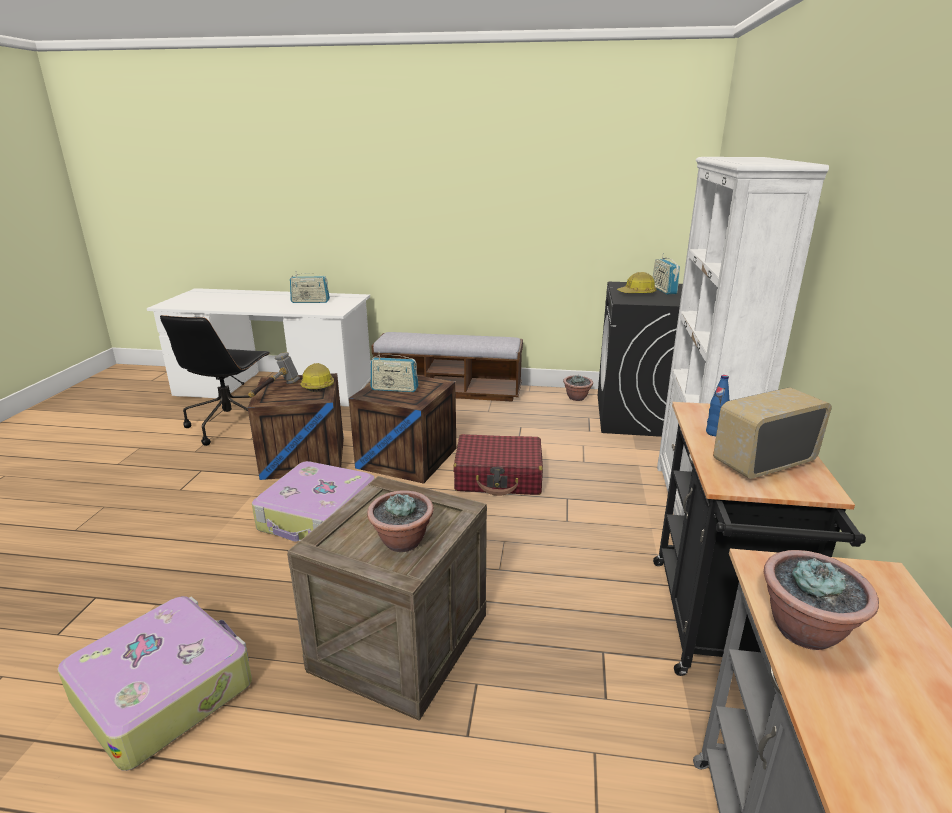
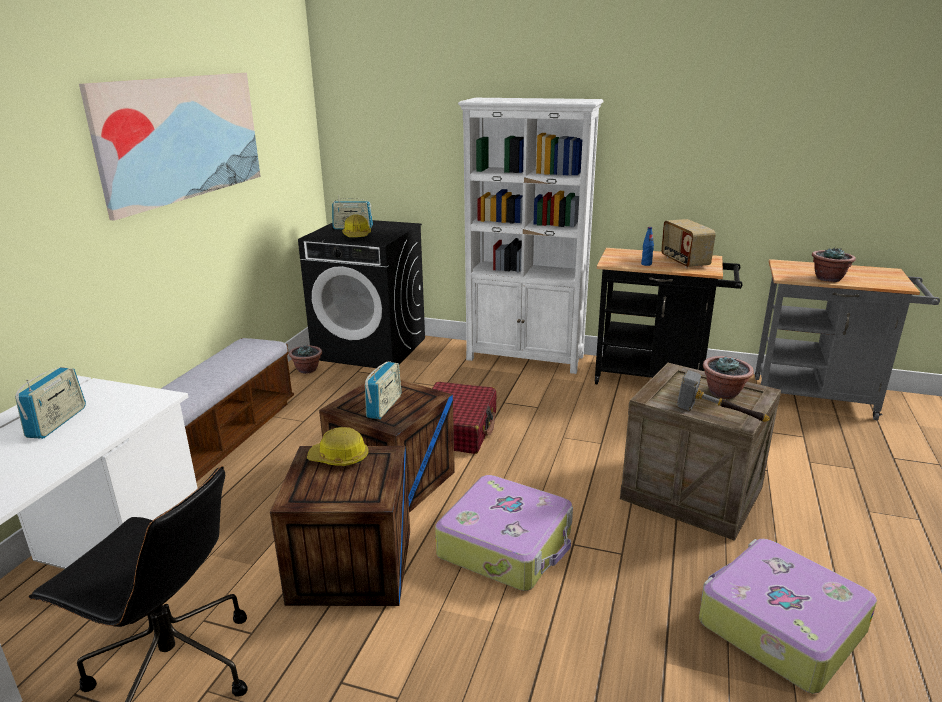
camera: 80 degrees left, 0 degrees up
(275, 391) = (340, 492): hammer -> hammer (716, 417)
(504, 169) = (183, 138): none -> picture

